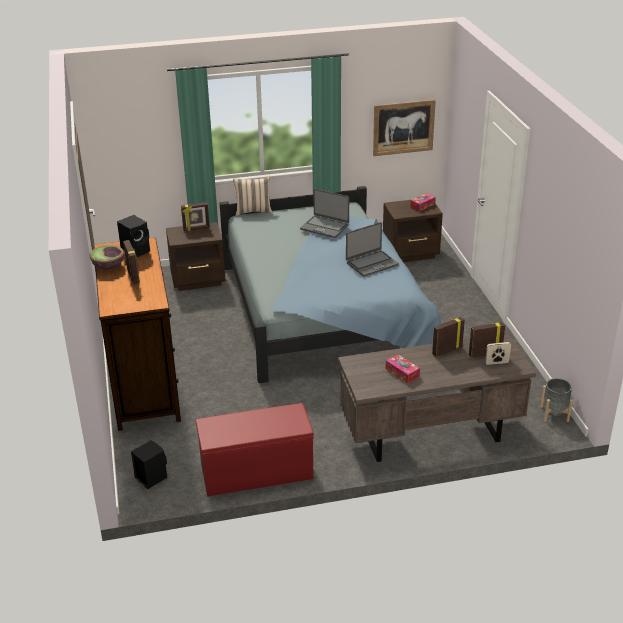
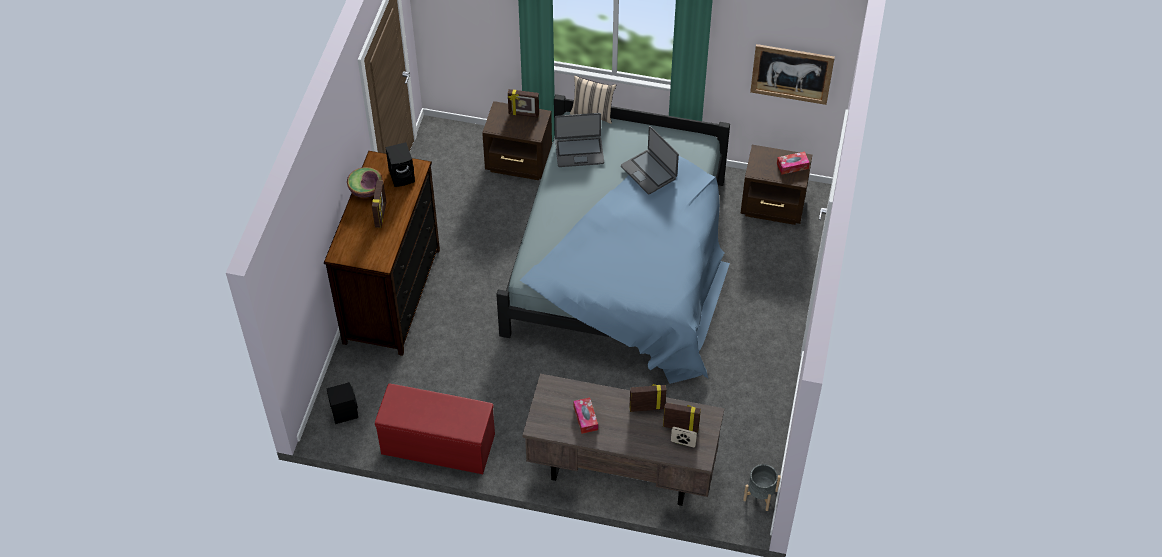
camera: 25 degrees right, 20 degrees up
(371, 263) = (661, 250): laptop -> laptop (579, 152)

